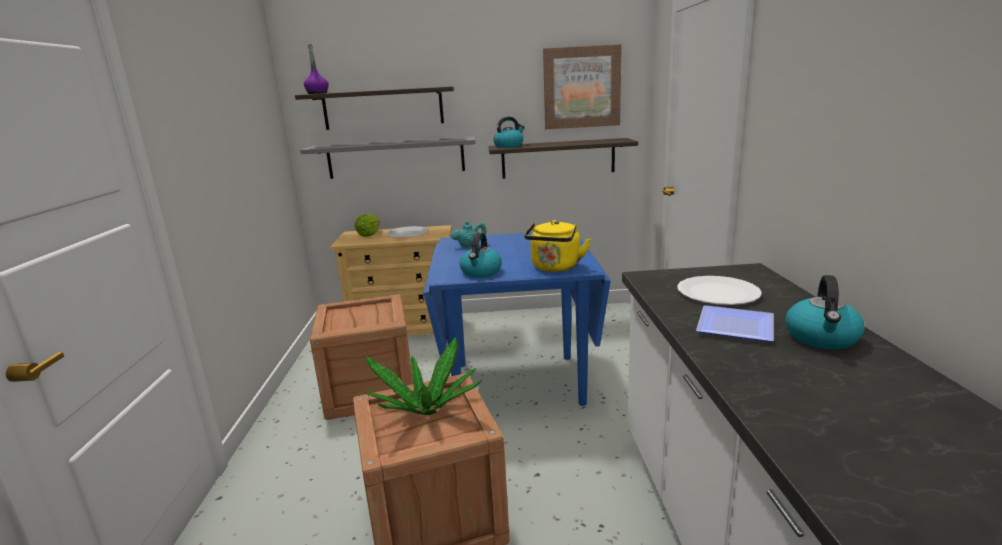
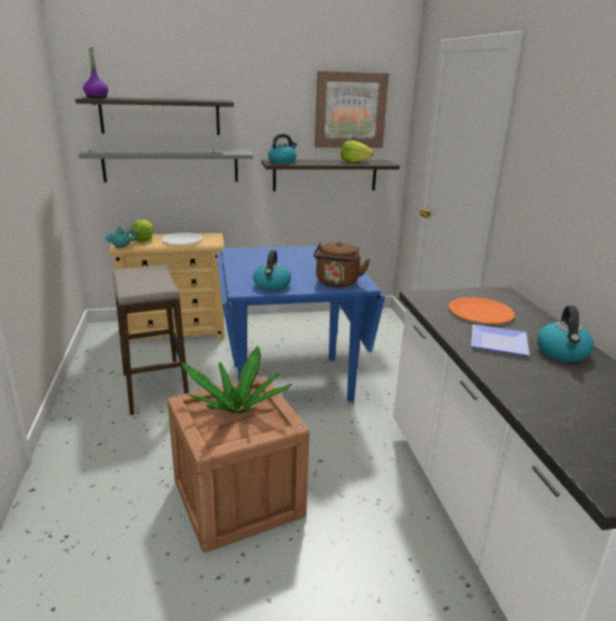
camera: 10 degrees left, 5 degrees up
(370, 390) = (155, 389): crate -> stool
(469, 246) = (252, 258): turquoise teapot -> turquoise teapot (122, 247)
(555, 268) = (337, 283): yellow kettle -> brown kettle
(588, 141) = (354, 162): none -> lettuce
(718, 293) = (480, 312): white plate -> orange plate

